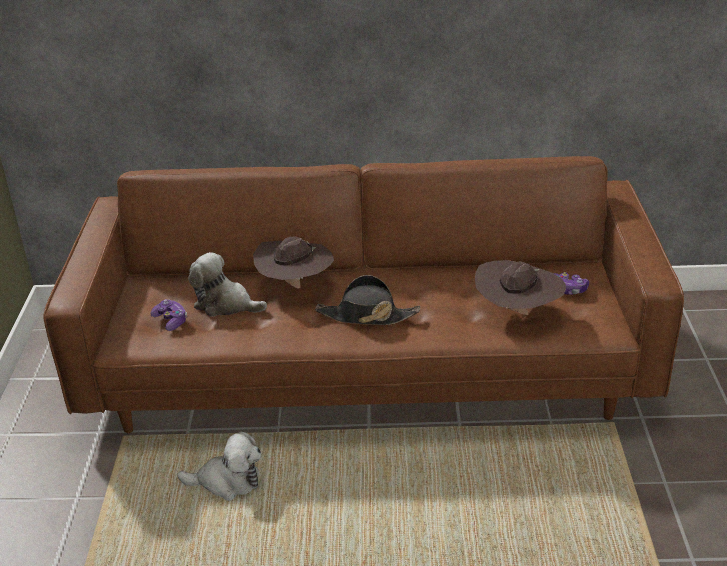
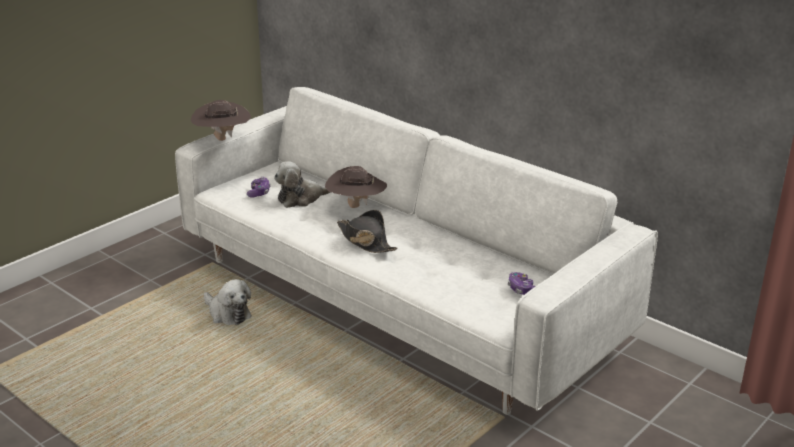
camera: 40 degrees right, 5 degrees down
(225, 304) = (301, 198): plush toy -> plush toy turned 90 degrees counterclockwise
(367, 367) = (396, 298): brown sofa -> white sofa
(517, 313) = (461, 285): brown hat -> brown hat (222, 139)

